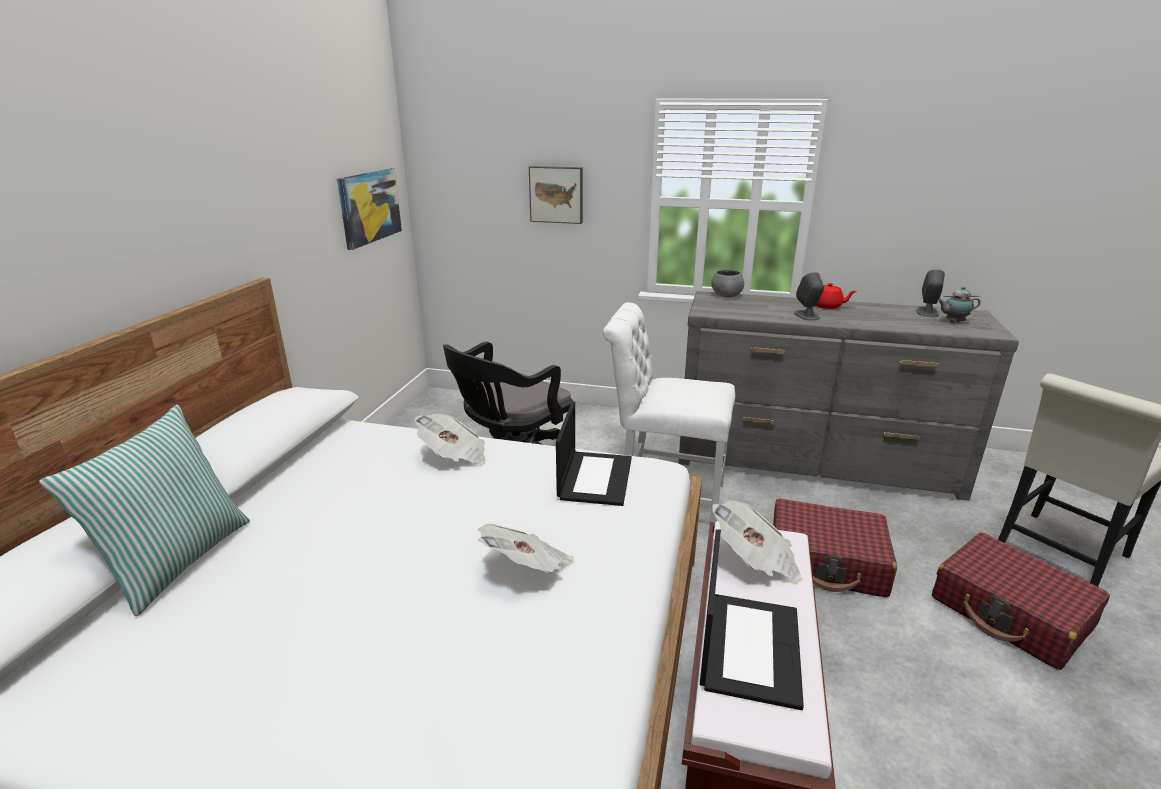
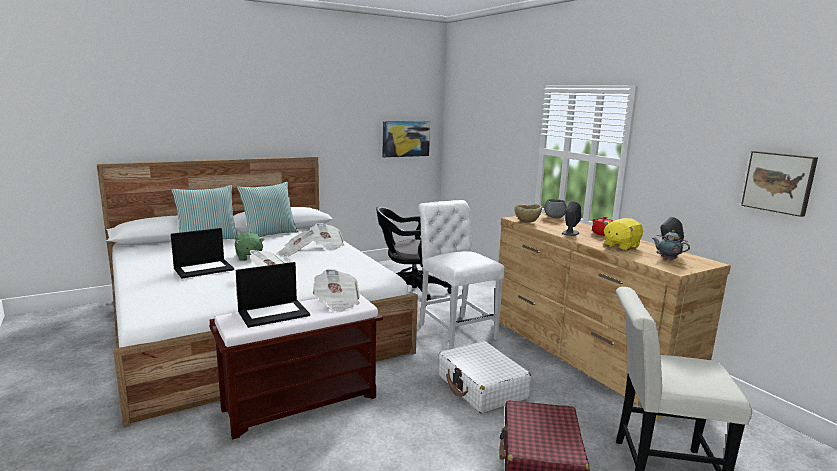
camera: 45 degrees right, 10 degrees down
(286, 479) = (269, 234): none -> pillow
(388, 553) = (249, 257): none -> green plush toy
(446, 497) = (296, 253): none -> newspaper
(556, 194) = (498, 142): picture -> picture (779, 182)
(594, 477) = (353, 267): laptop -> laptop (204, 269)
(732, 314) = (527, 222): none -> beige bowl
(815, 461) = (584, 356): grey dresser -> brown dresser
(826, 561) = (482, 387): red suitcase -> white suitcase
(885, 318) = (620, 246): none -> yellow plush toy

